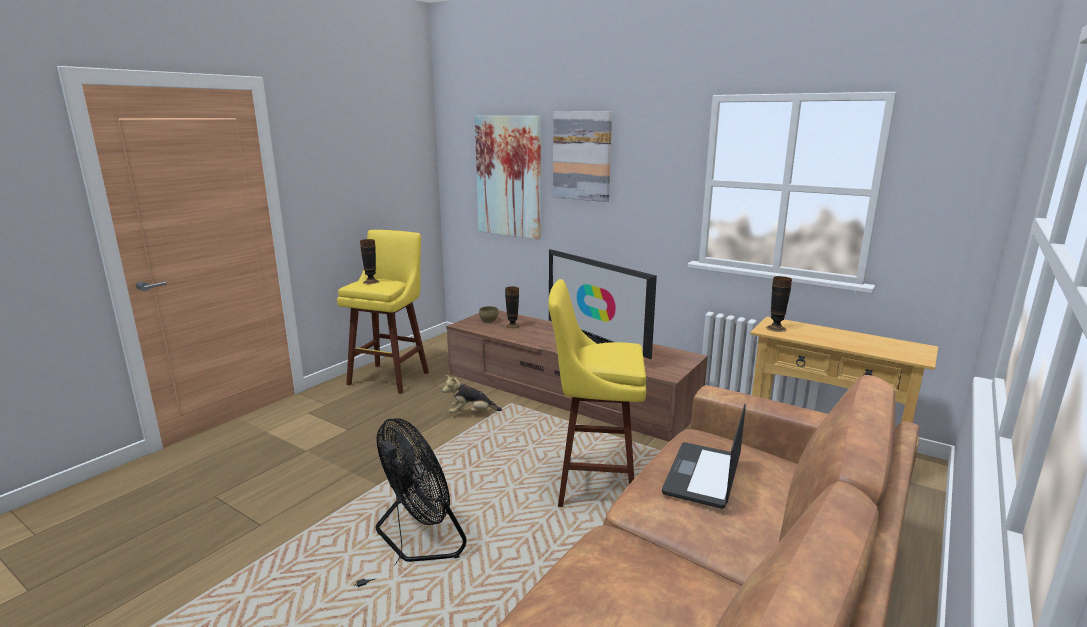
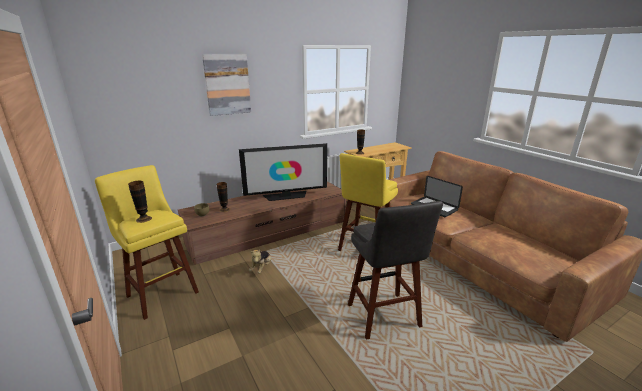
camera: 65 degrees left, 5 degrees up
(408, 540) = (384, 318): black fan -> grey stool
(509, 177) = (164, 107): picture -> none

